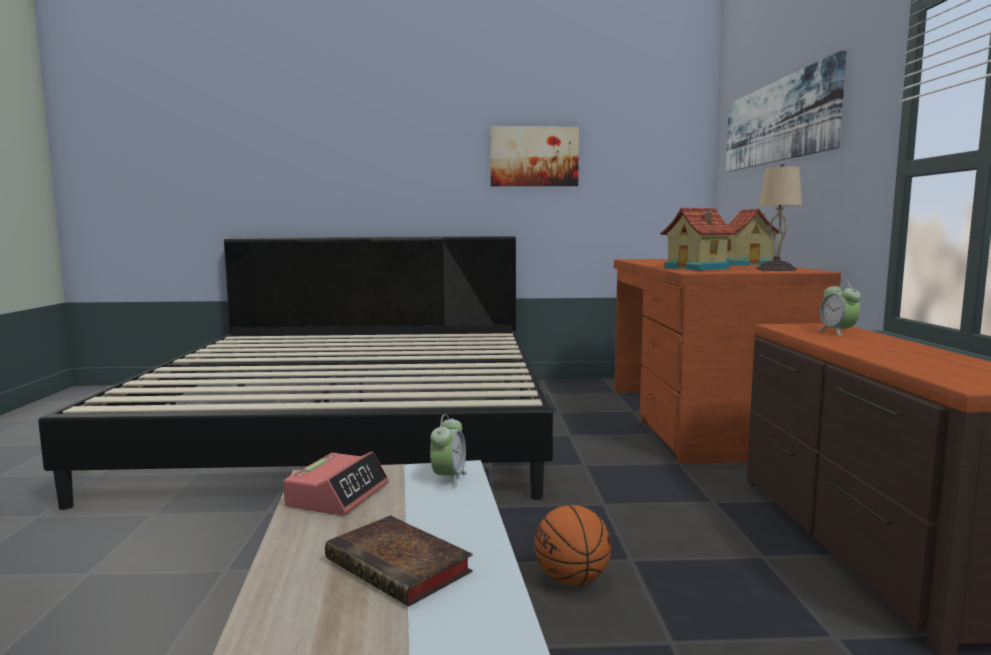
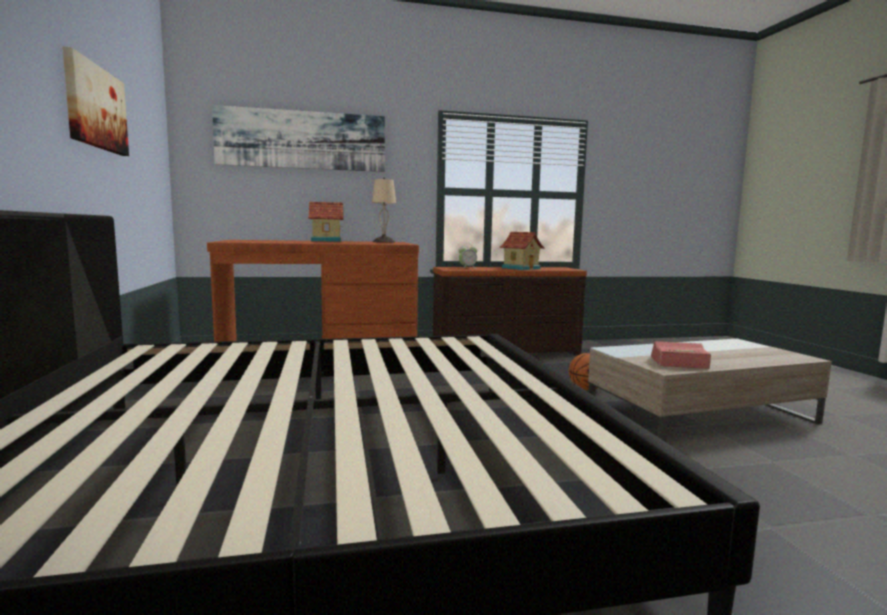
camera: 100 degrees left, 0 degrees up
(401, 567) = (717, 350): book -> none
(448, 478) = (625, 350): alarm clock -> none
(698, 268) = (369, 243): toy house -> toy house (521, 268)

